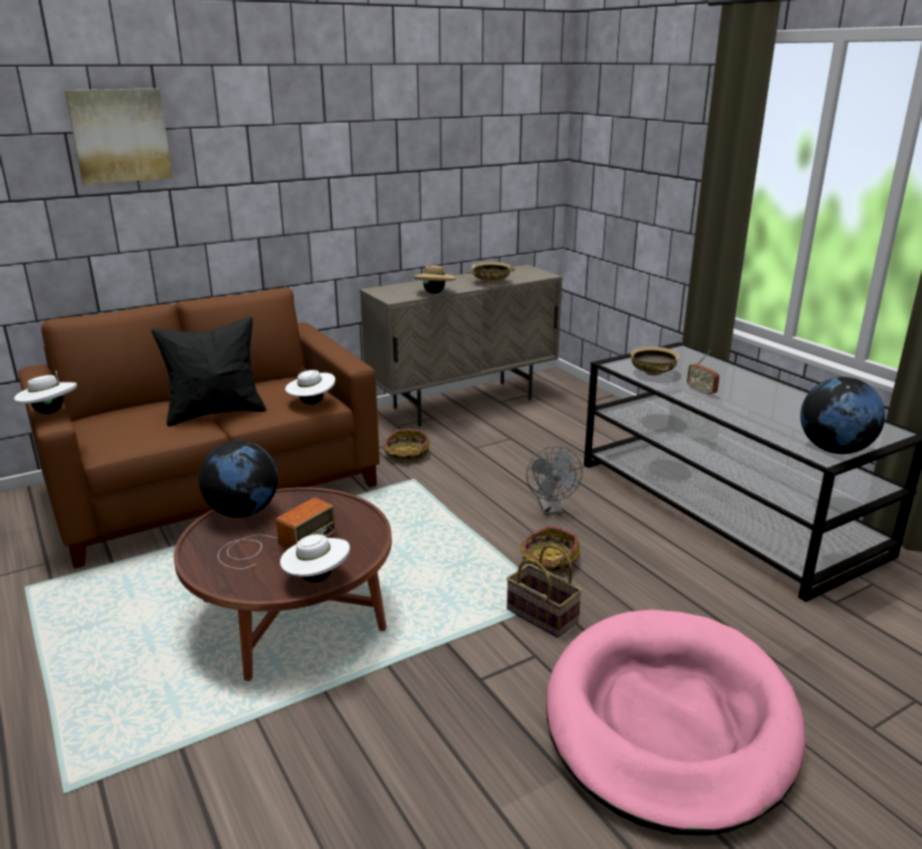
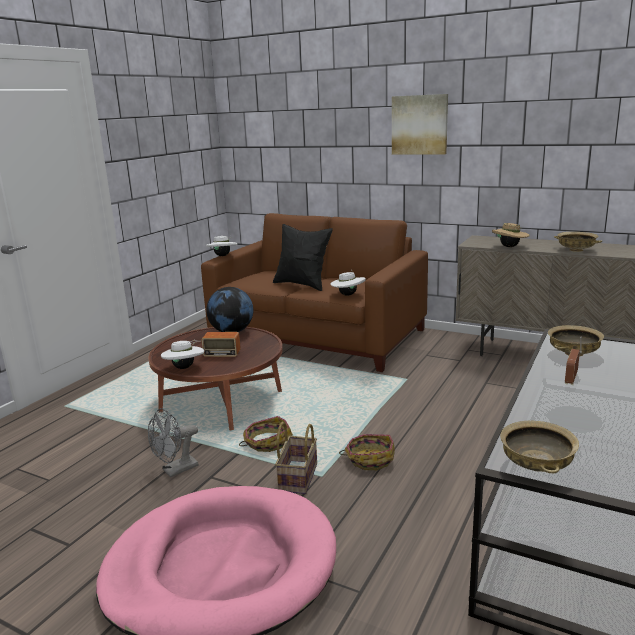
camera: 60 degrees right, 5 degrees down
(120, 135) = (328, 111): picture -> picture (419, 125)
(406, 454) = (435, 366): basket -> basket (267, 442)
(551, 509) = (442, 438): grey fan -> grey fan (175, 470)
(834, 450) = (536, 465): globe -> beige bowl

